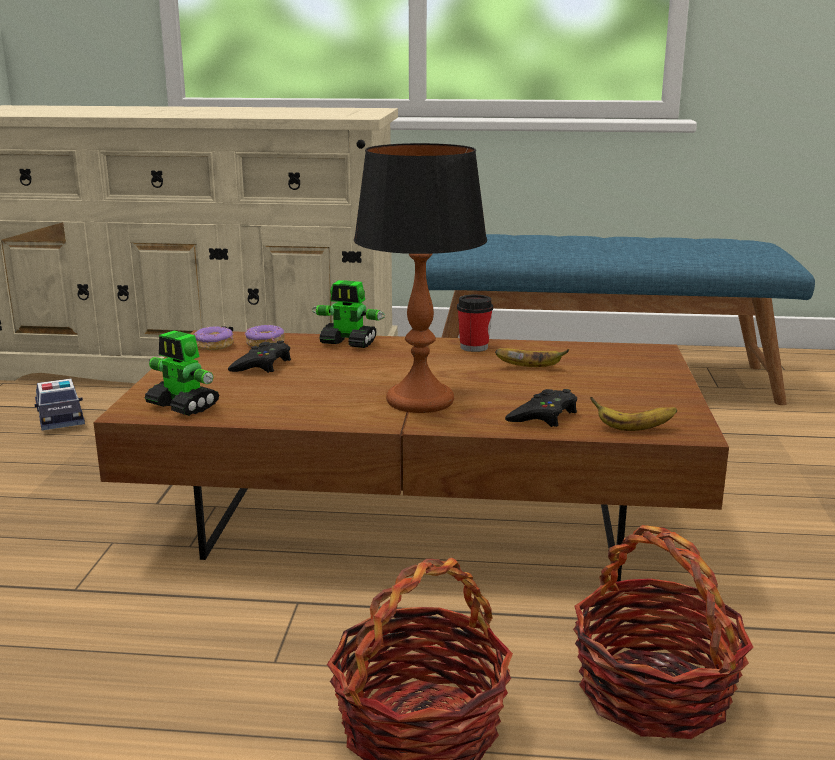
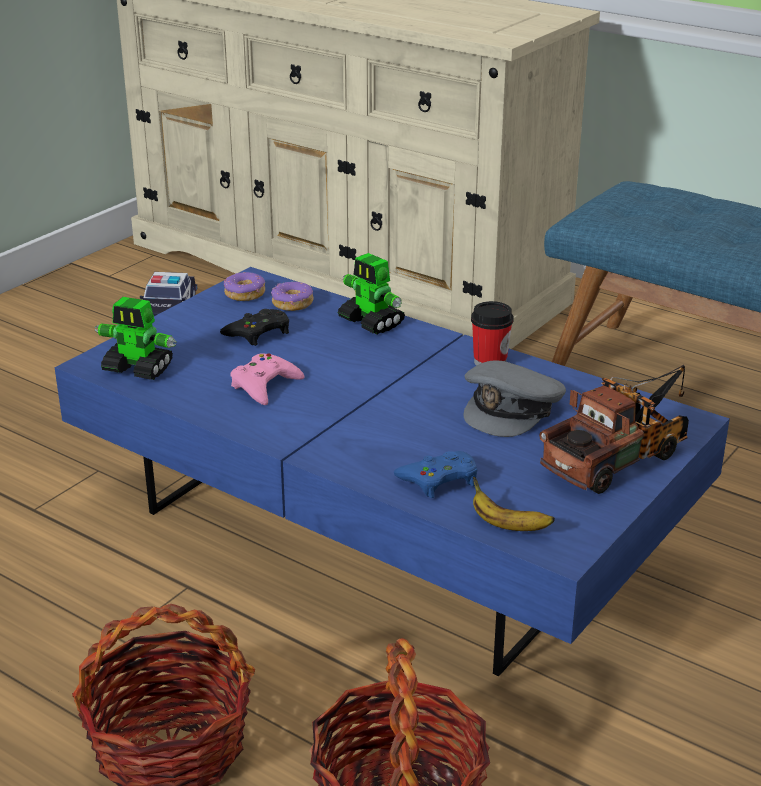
camera: 30 degrees right, 10 degrees up
(183, 406) = (138, 369): toy robot -> toy robot turned 45 degrees counterclockwise
(316, 393) = (264, 385): none -> pink game controller
(419, 514) = (383, 528): brown coffee table -> blue coffee table
(420, 401) = (347, 423): table lamp -> none
(530, 367) = (512, 408): banana -> grey cap
(543, 416) = (439, 479): black game controller -> blue game controller
(645, 376) = (621, 457): none -> toy truck

